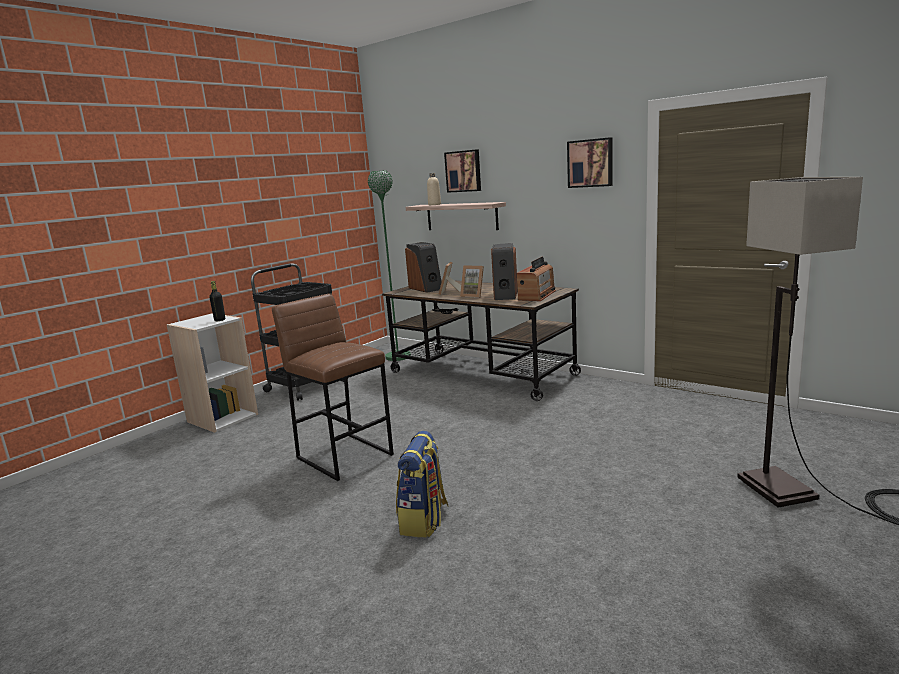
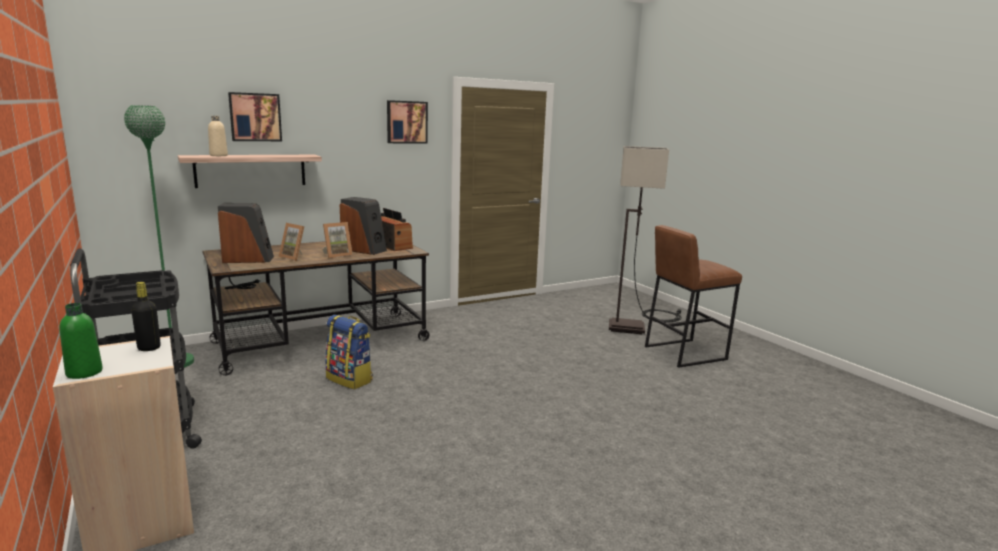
camera: 70 degrees left, 0 degrees up
(183, 322) = (84, 372): none -> green bottle
(344, 456) = (419, 442): brown stool -> brown stool (684, 353)
(424, 521) = (582, 427): backpack -> backpack (350, 379)

